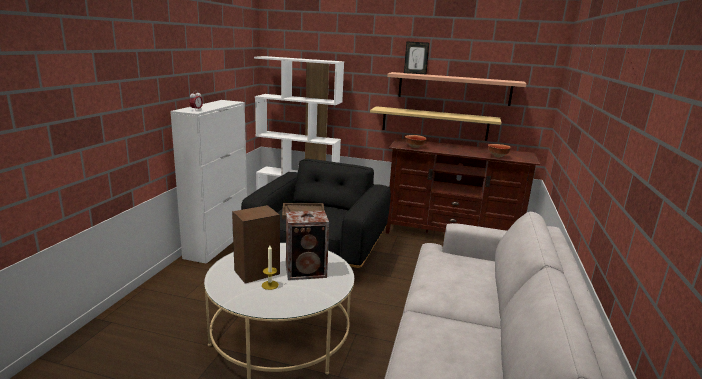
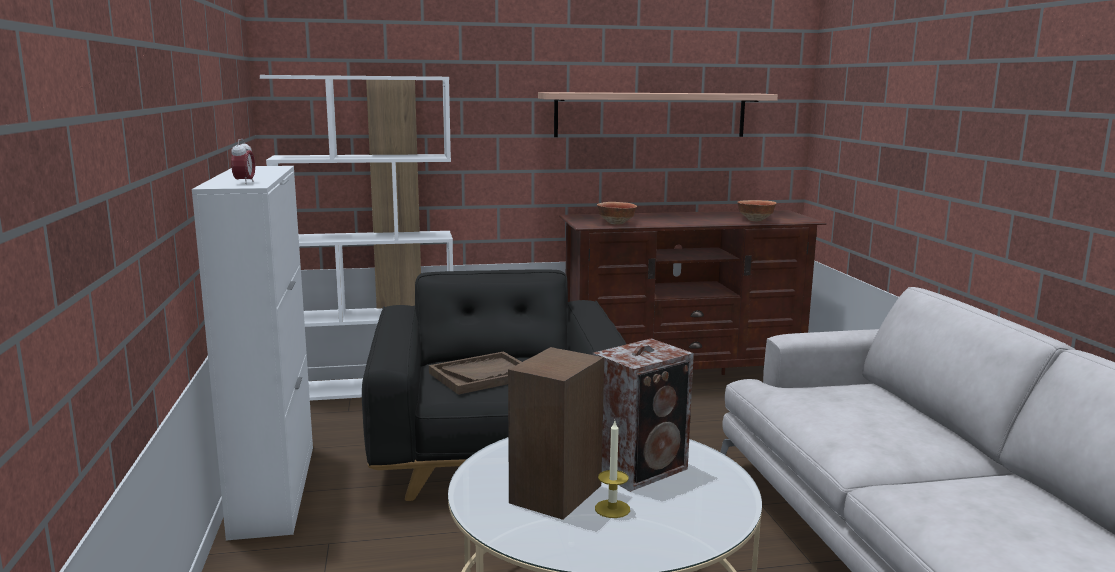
camera: 25 degrees left, 5 degrees down
(414, 73) = (582, 92): picture frame -> none
(434, 123) = (622, 179): shelf -> none

